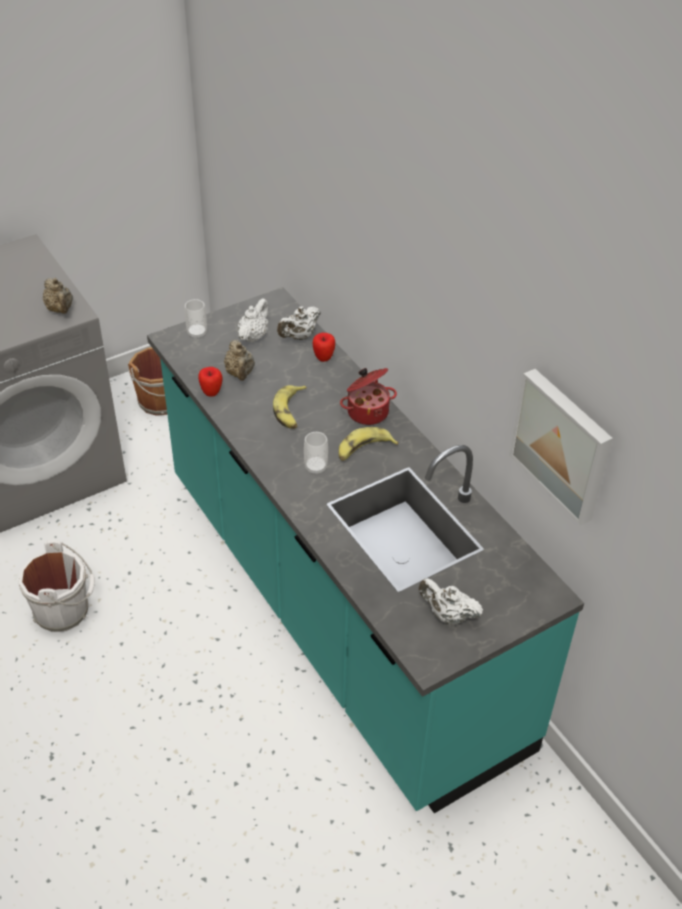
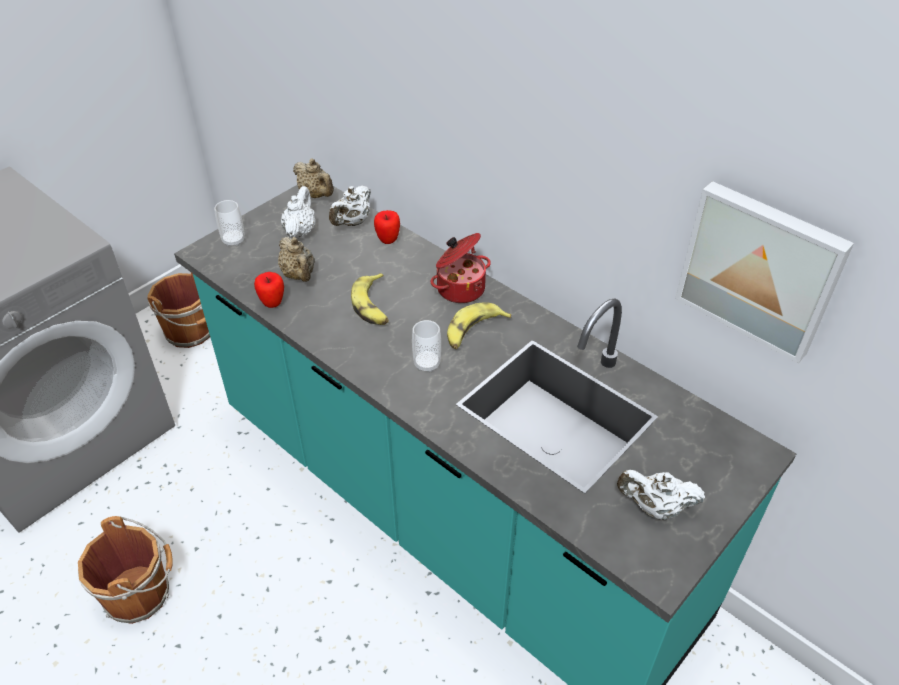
camera: 15 degrees left, 0 degrees up
(60, 309) = (60, 243): beige teapot -> beige teapot (316, 195)
(64, 610) = (140, 593): white bucket -> brown bucket

